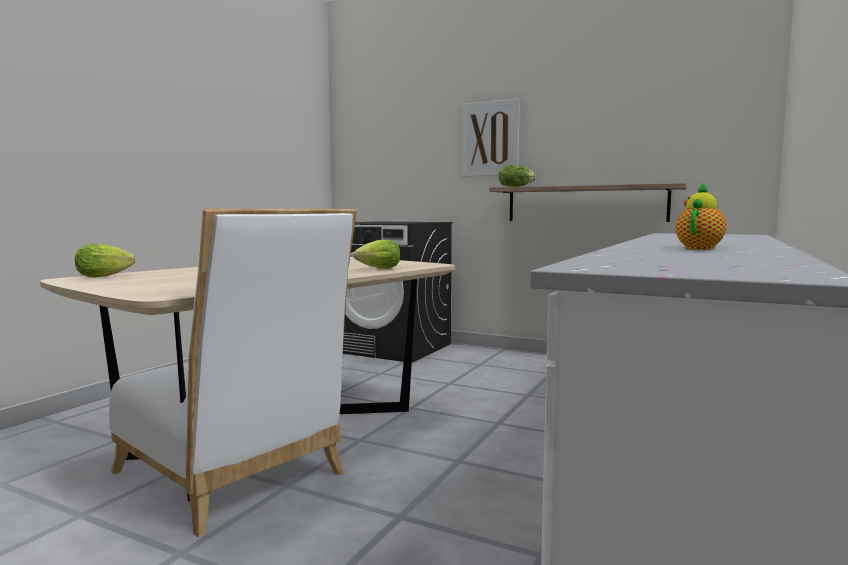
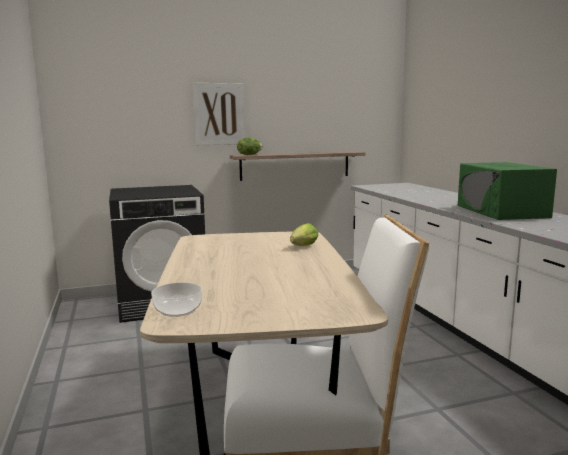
camera: 45 degrees left, 5 degrees up
(107, 276) = (177, 310): lettuce -> bowl
(700, 248) = (501, 211): teapot -> green microwave

